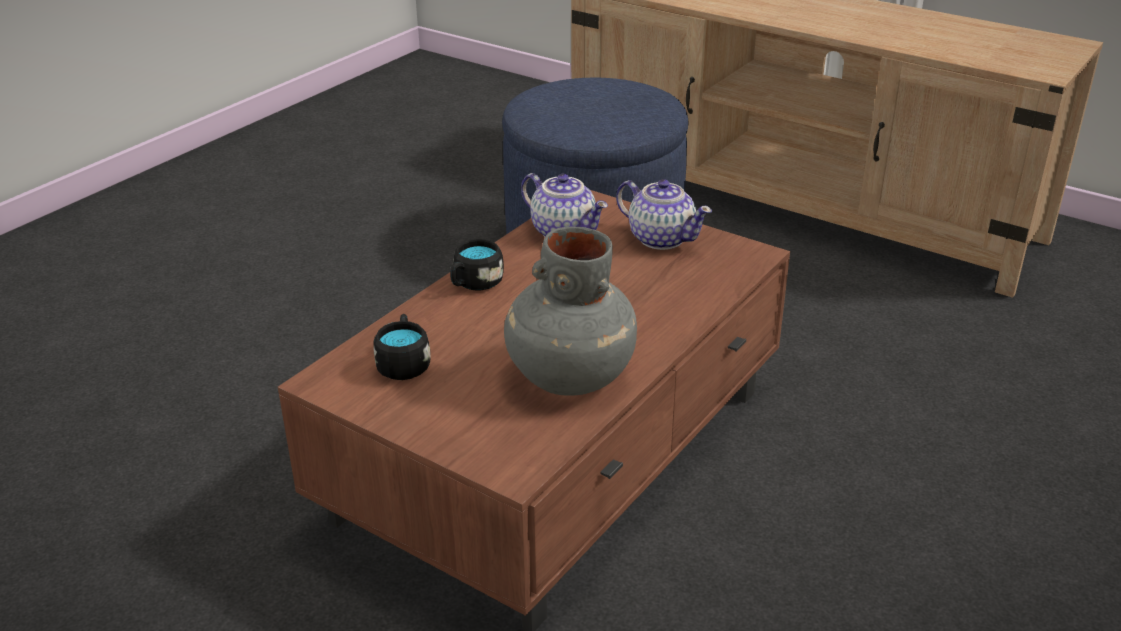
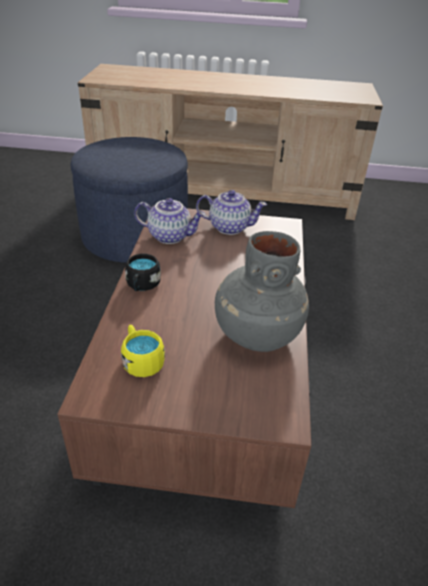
camera: 30 degrees left, 5 degrees up
(404, 363) = (141, 360): black mug -> yellow mug

